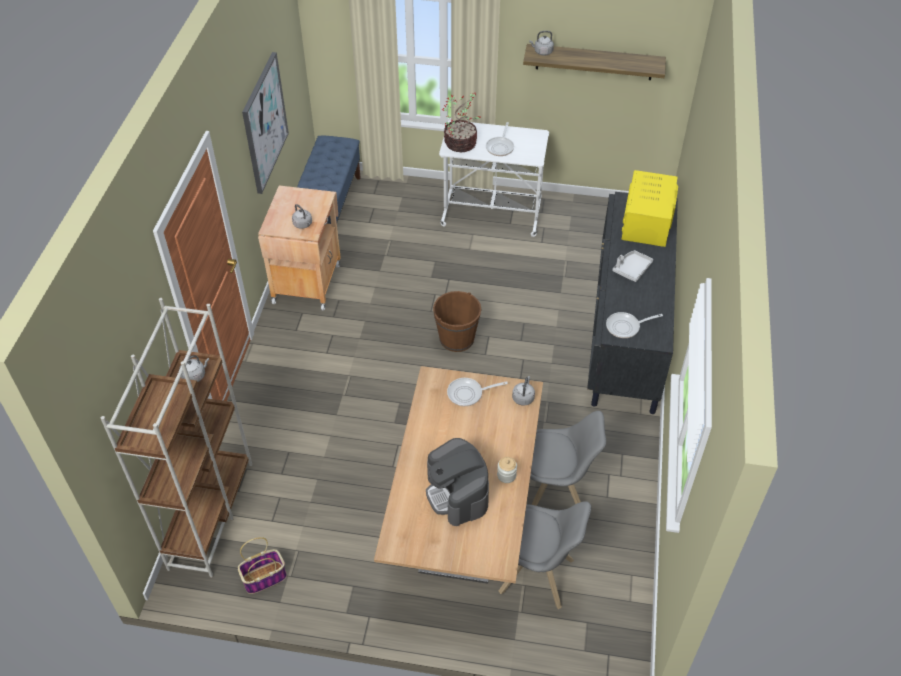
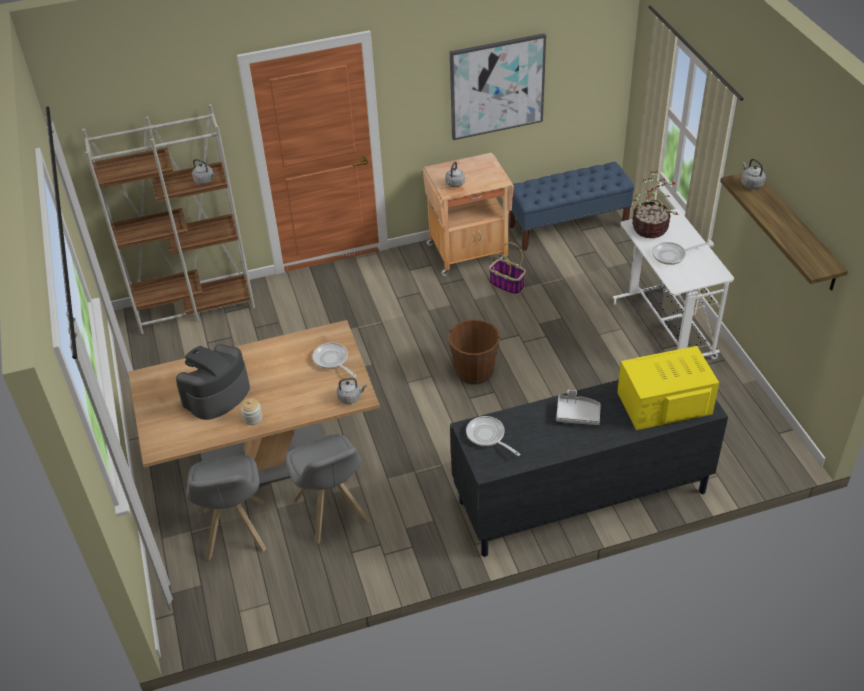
camera: 65 degrees right, 5 degrees down
(265, 577) = (153, 362): basket -> basket (507, 285)

